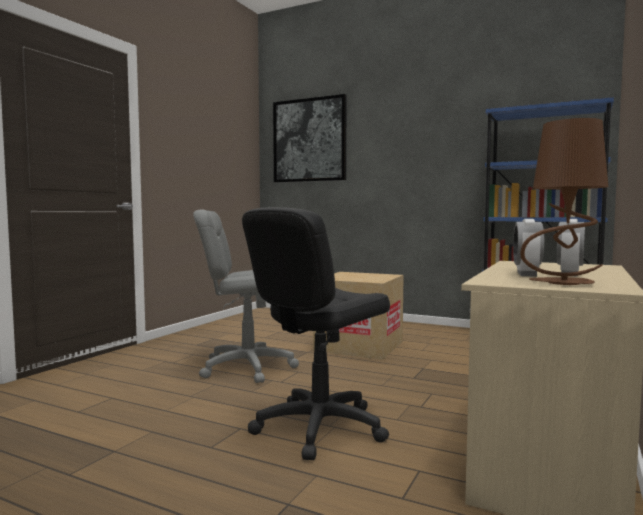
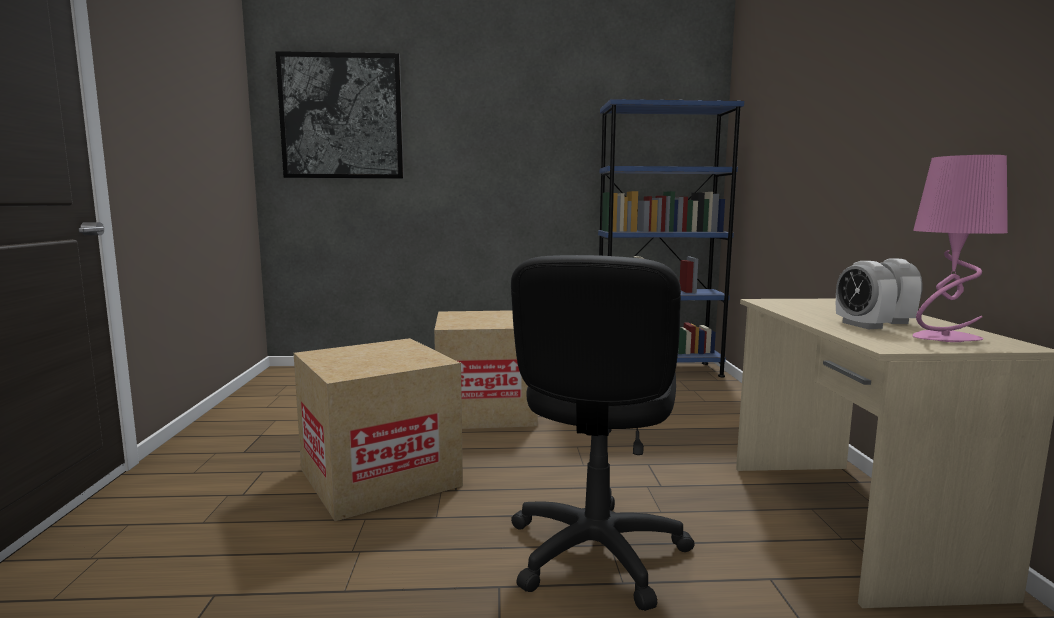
camera: 30 degrees left, 5 degrees up
(247, 367) = (379, 477): grey office chair -> cardboard box
(562, 283) = (944, 339): brown table lamp -> pink table lamp

